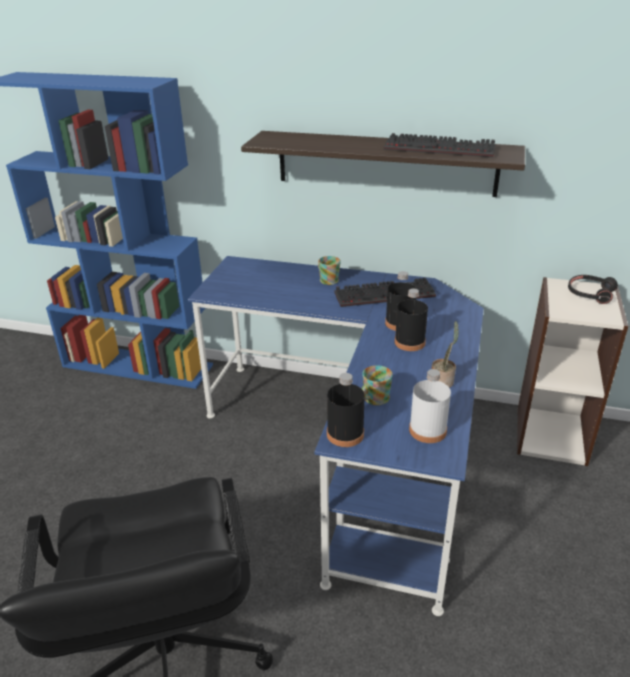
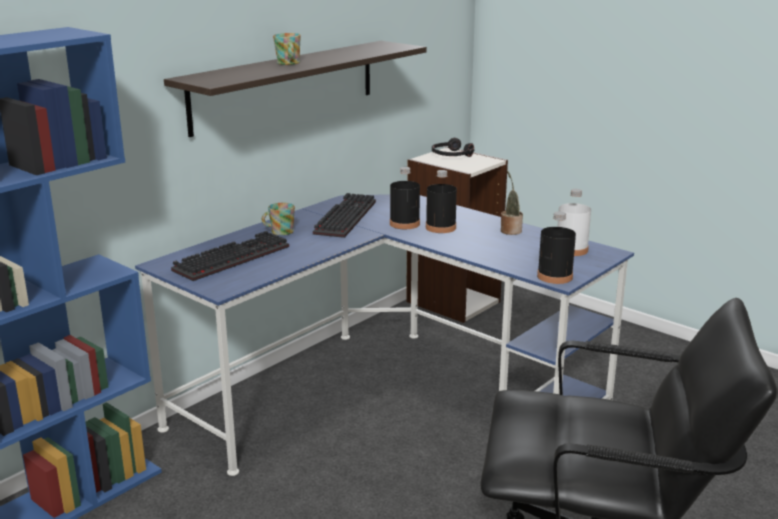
camera: 65 degrees left, 10 degrees down
(373, 399) = (514, 257): mug -> mug (288, 63)
(441, 149) = (351, 52): keyboard -> keyboard (232, 257)

